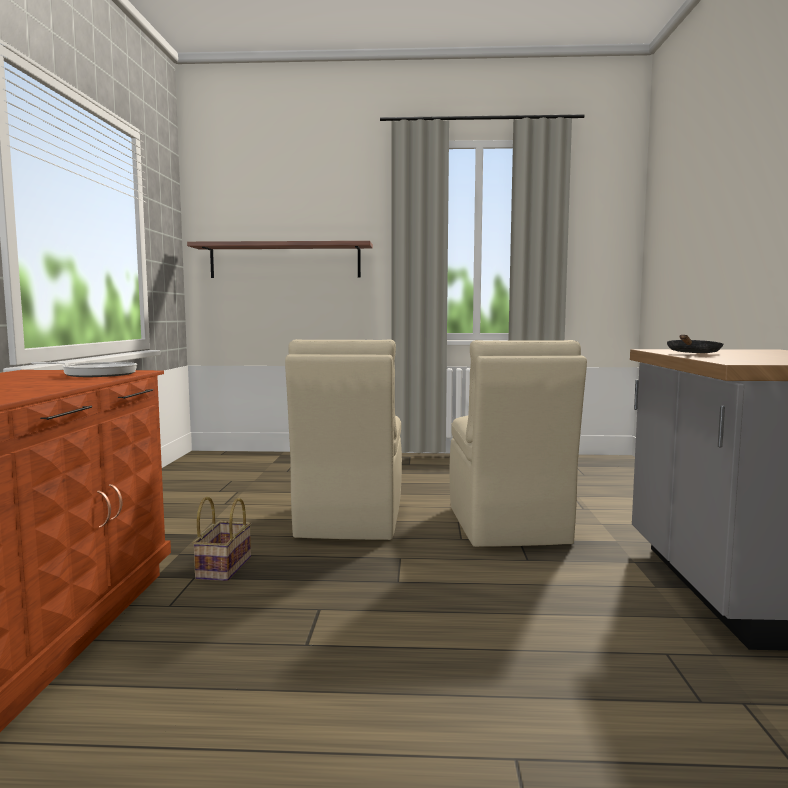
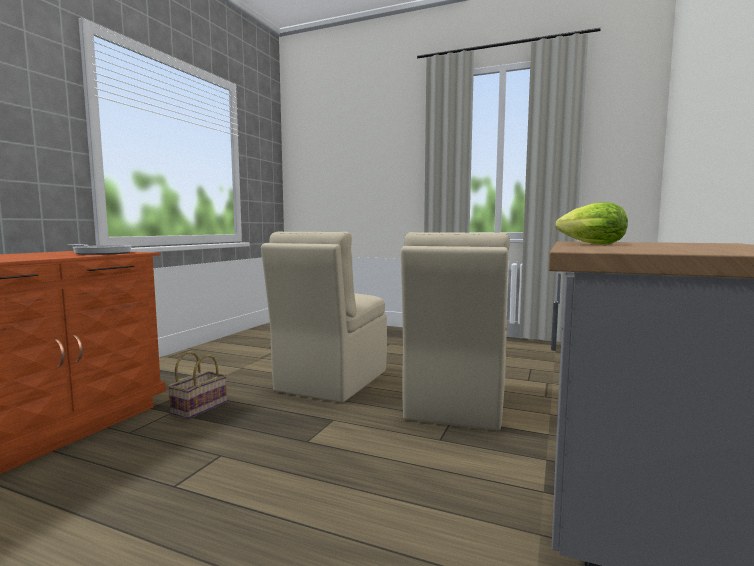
camera: 20 degrees right, 0 degrees up
(285, 261) = (349, 176): shelf -> none
(692, 354) = (588, 244): black frying pan -> lettuce

